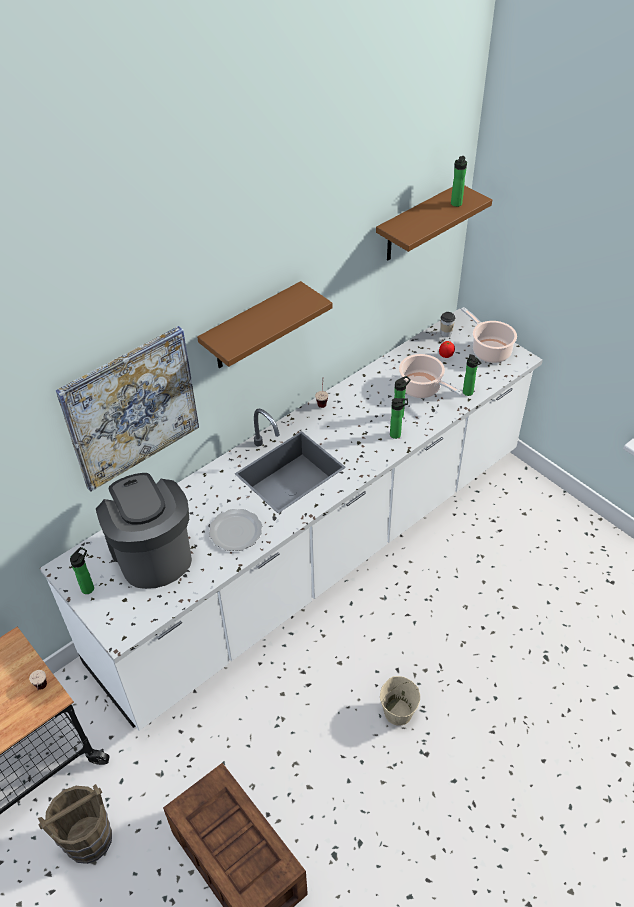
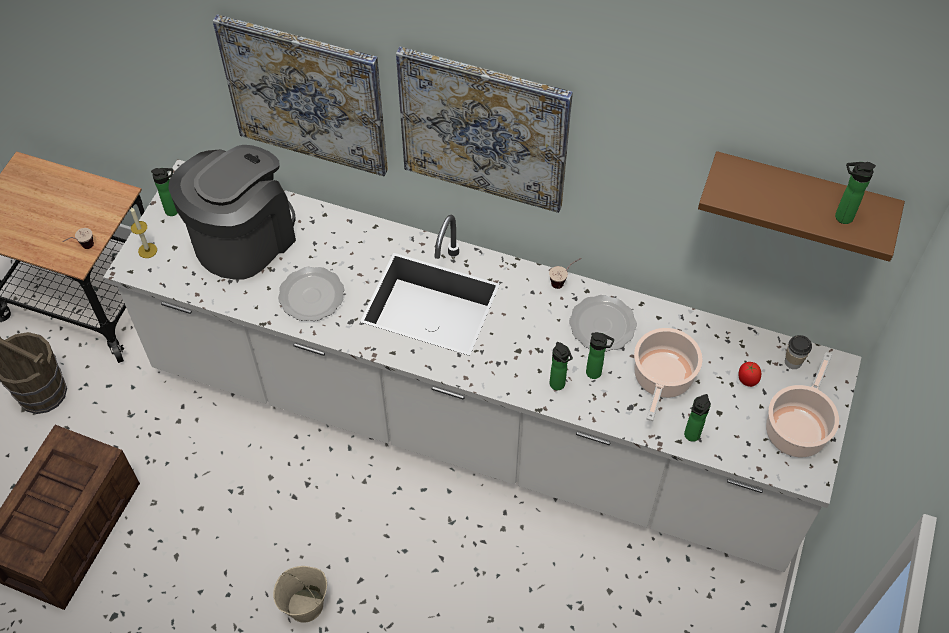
camera: 60 degrees right, 10 degrees up
(113, 619) = (147, 250): none -> candle
(252, 327) = (484, 129): brown shelf -> picture
(367, 398) = (602, 326): none -> plate

